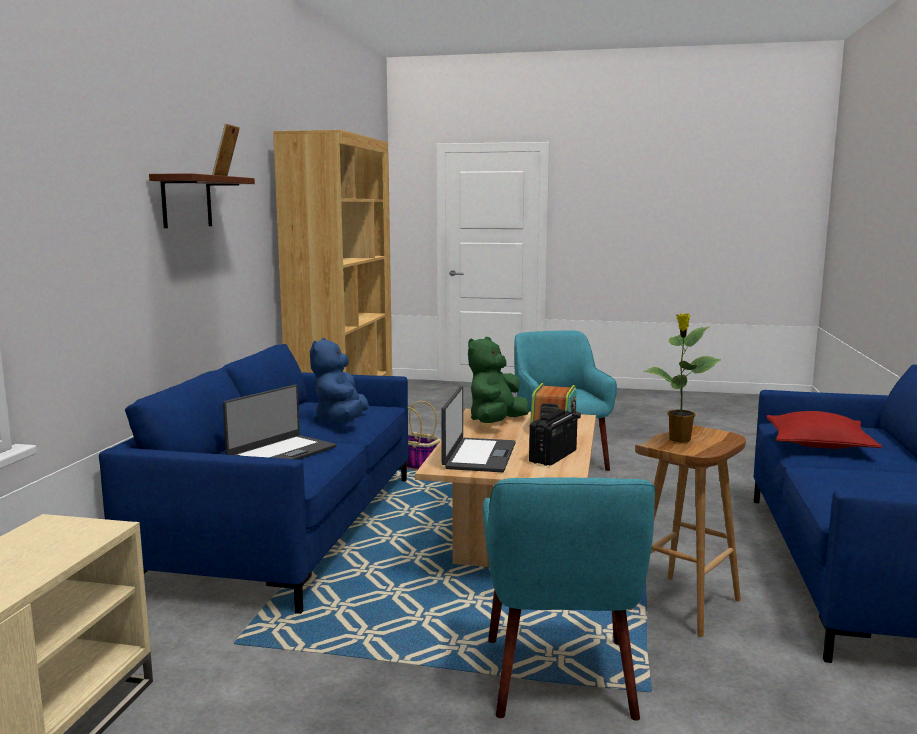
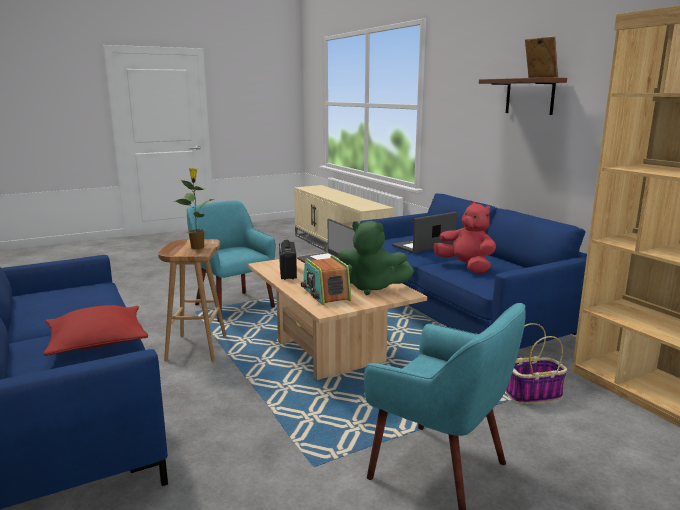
camera: 140 degrees right, 5 degrees up
(281, 453) = (424, 245): laptop -> laptop turned 60 degrees clockwise
(341, 421) = (466, 267): blue plush toy -> red plush toy
(496, 423) = (372, 288): green plush toy -> green plush toy turned 120 degrees clockwise

